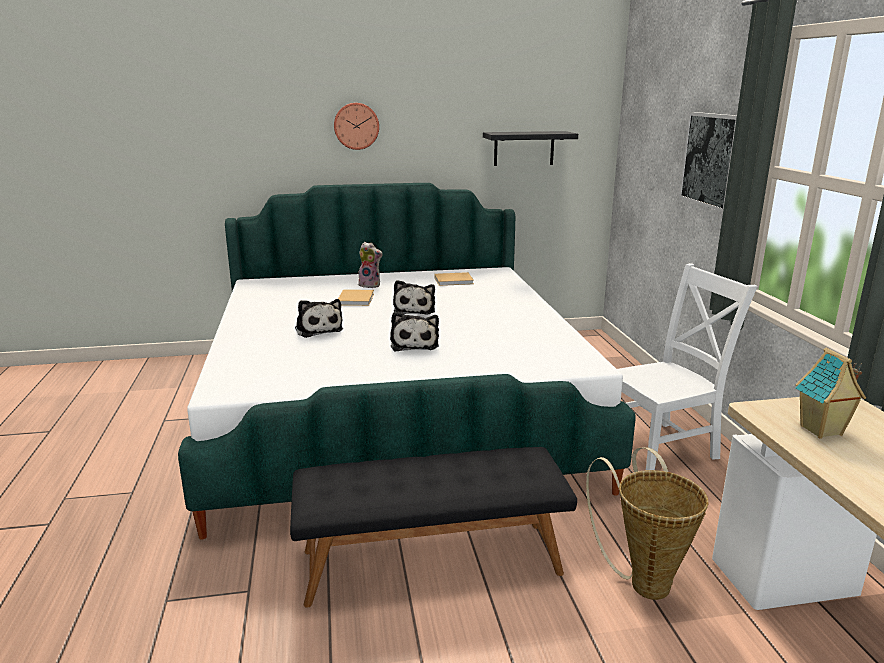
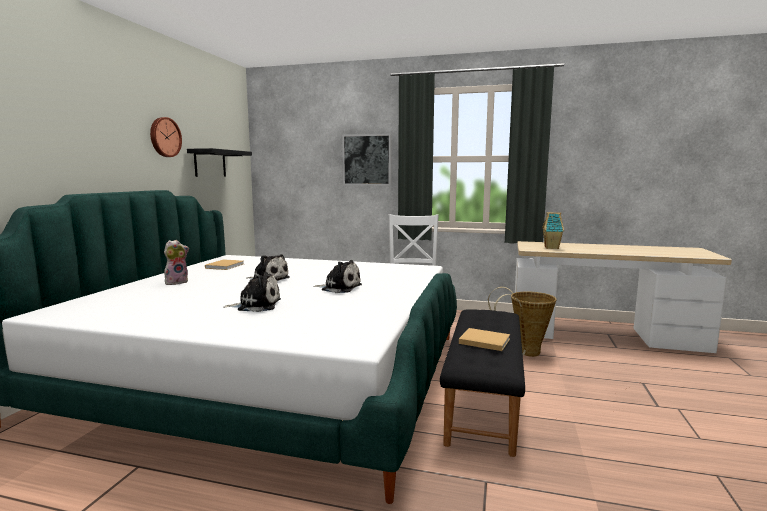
camera: 65 degrees left, 10 degrees down
(356, 126) = (95, 133): wall clock -> wall clock (164, 137)
(356, 299) = (203, 289): beige book -> beige book (483, 341)

